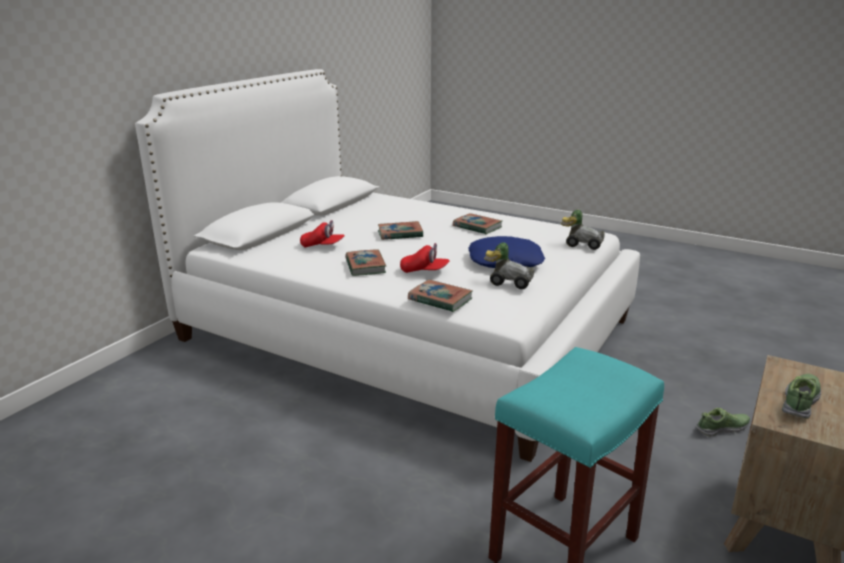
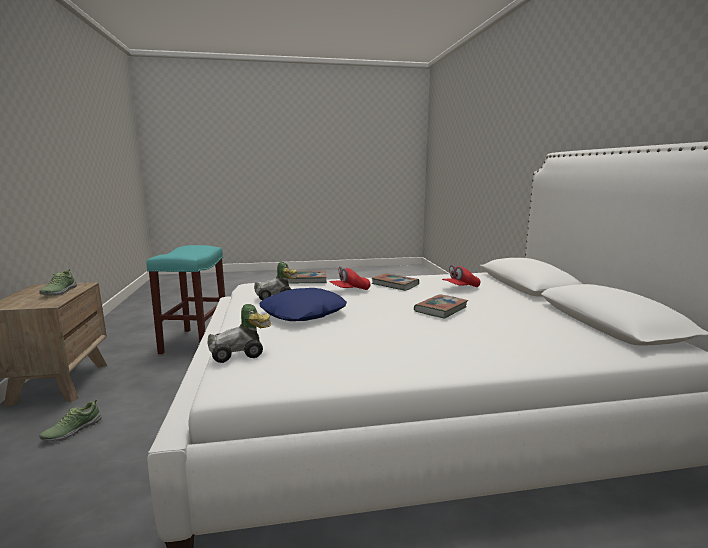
camera: 140 degrees right, 10 degrees down
(477, 227) = (397, 340): book -> none

